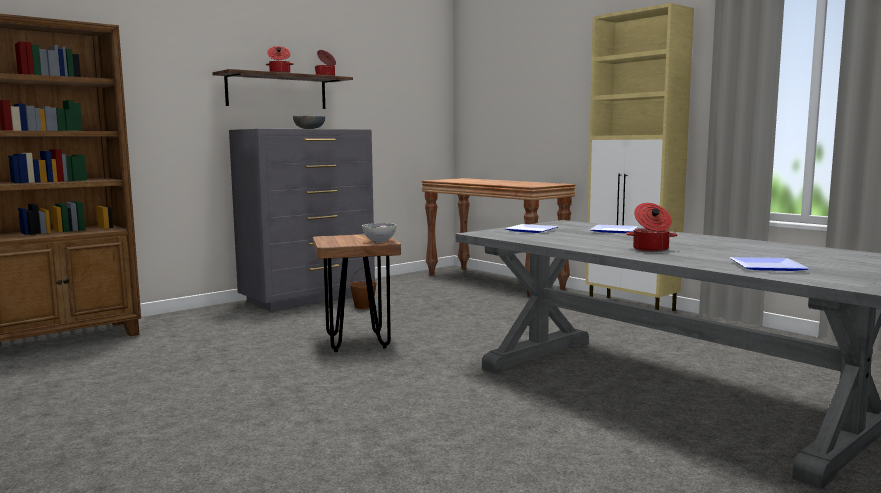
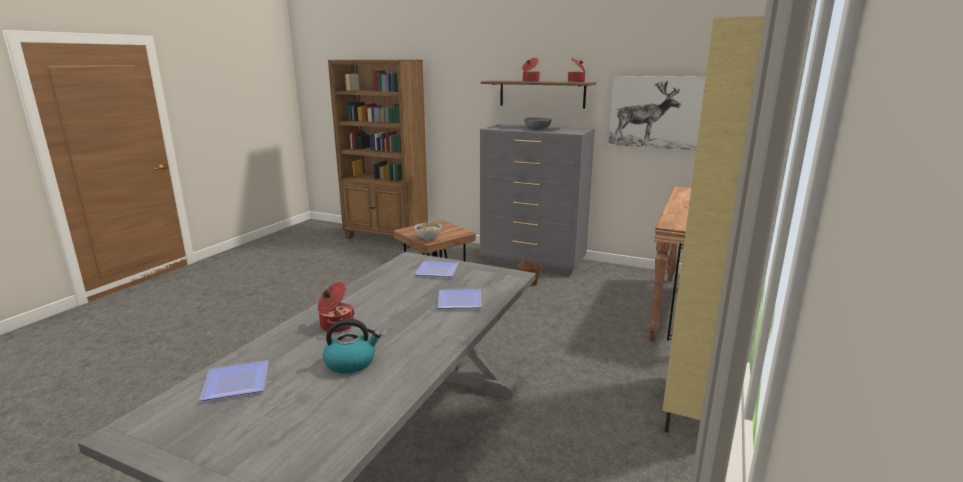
camera: 65 degrees right, 10 degrees up
(392, 112) = (662, 112): none -> picture
(729, 249) = (351, 362): none -> kettle

